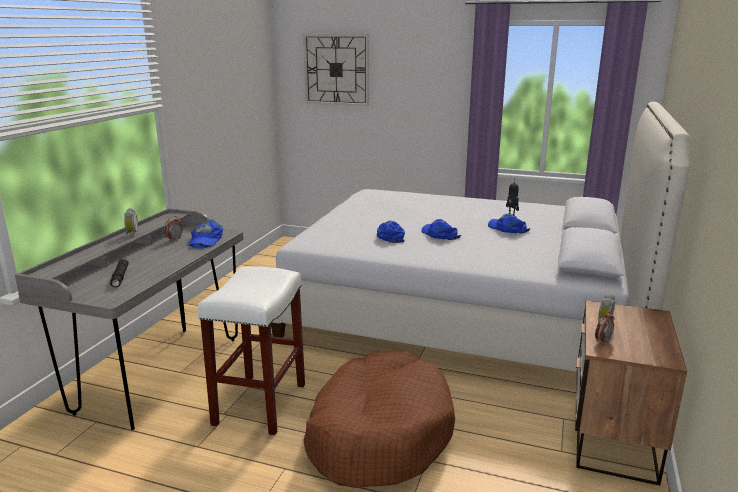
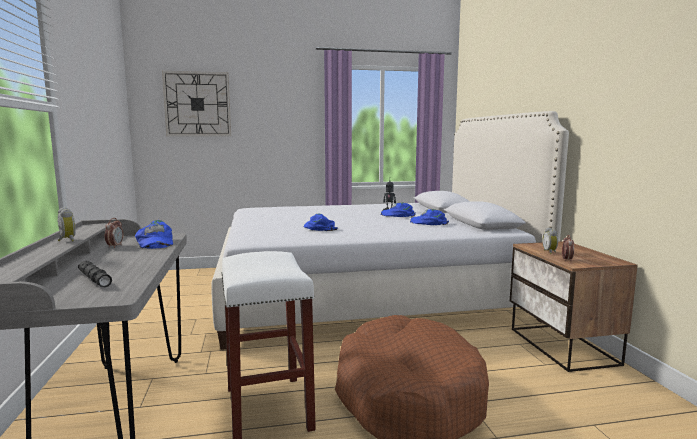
camera: 30 degrees left, 10 degrees down
(439, 234) = (356, 222): blue cap -> blue cap (429, 223)

